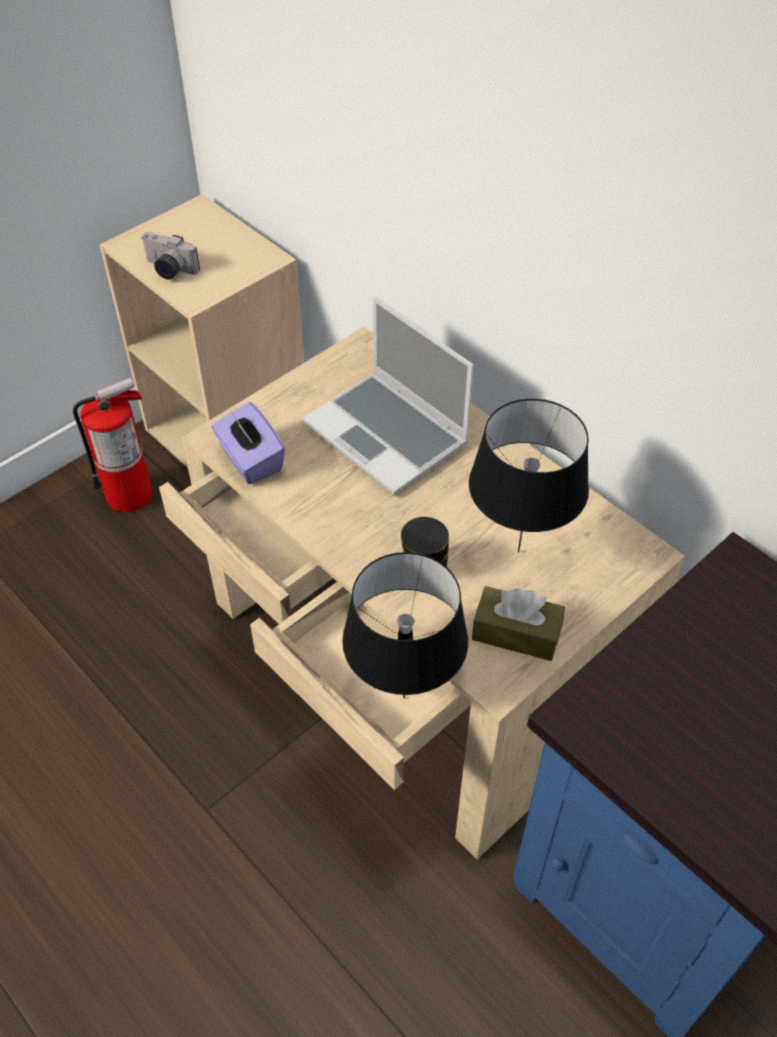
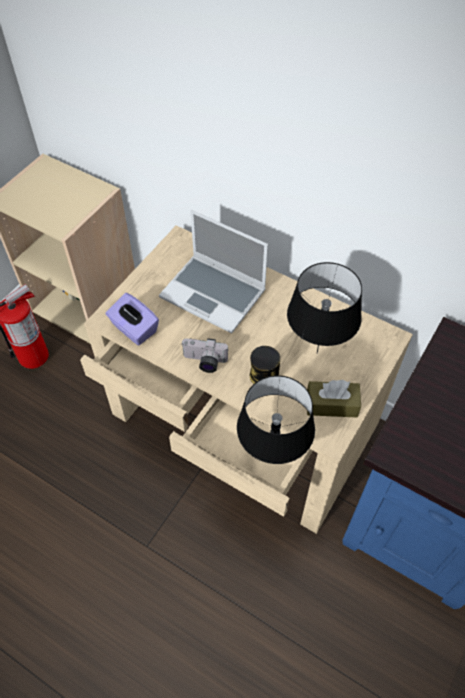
camera: 15 degrees left, 5 degrees up
(168, 270) = (38, 211): camera -> camera (204, 362)

